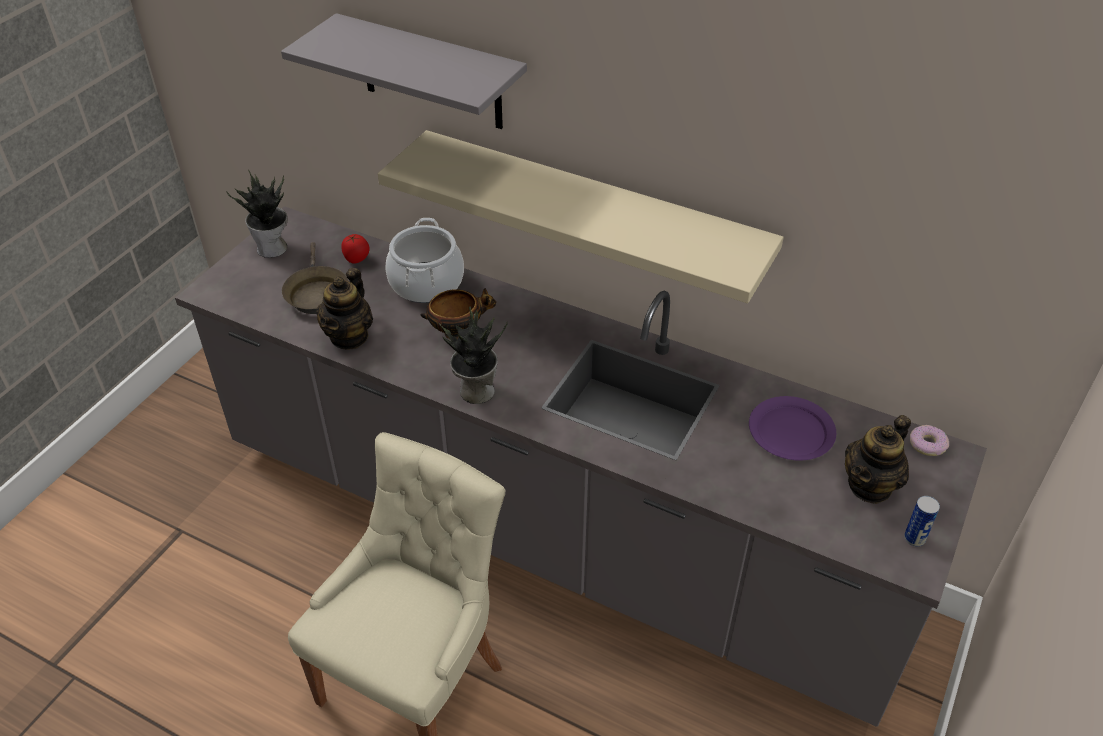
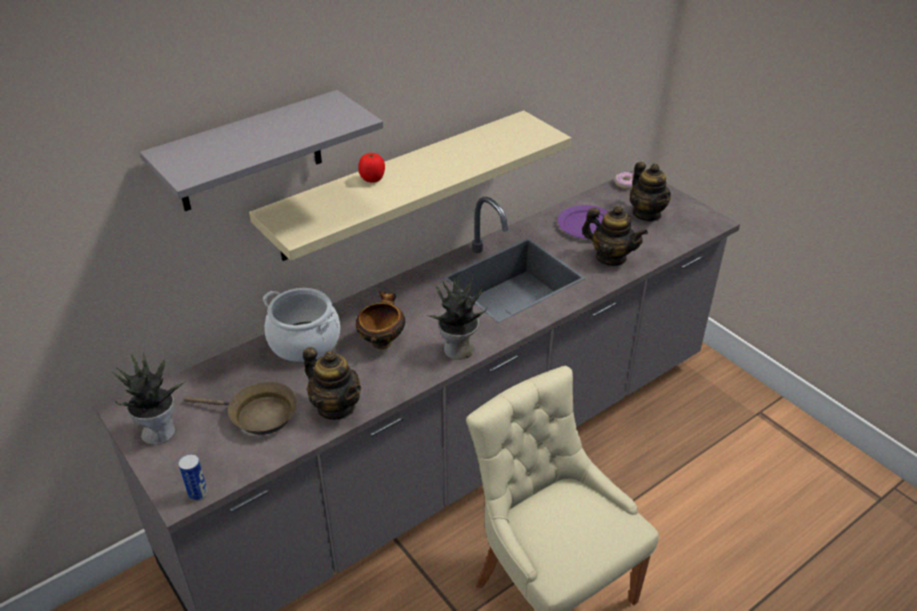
camera: 65 degrees left, 5 degrees down
(357, 259) = (232, 377): tomato -> tomato (372, 179)
(737, 473) = (611, 257): none -> teapot
(914, 538) = (693, 214): can -> can (198, 494)

